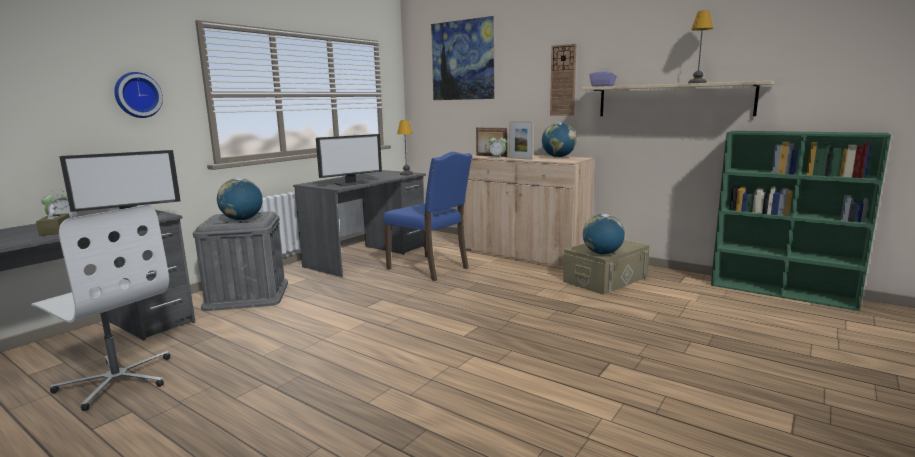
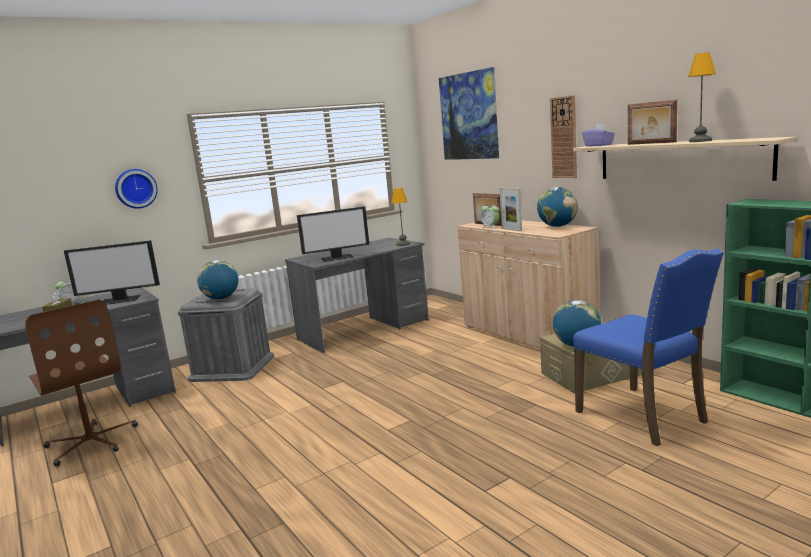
camera: 20 degrees right, 0 degrees up
(117, 380) = (91, 442): white office chair -> brown office chair
(430, 268) = (414, 347): blue chair -> blue chair (644, 416)
(652, 84) = (651, 143): none -> picture frame

